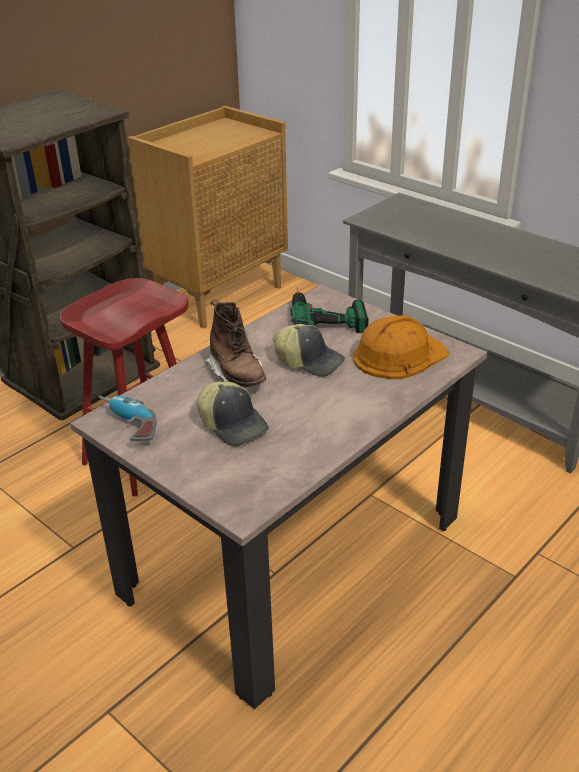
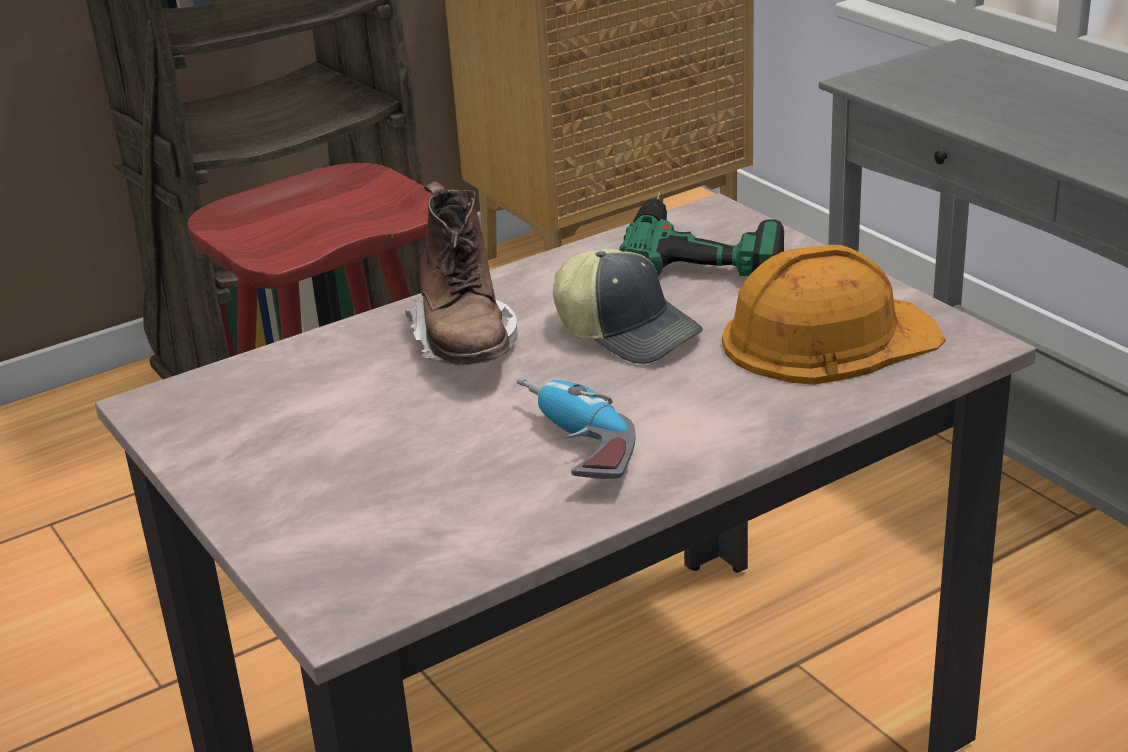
camera: 15 degrees right, 5 degrees down
(127, 425) = (199, 418): power drill -> power drill (571, 447)
(233, 424) = (410, 437): cap -> none

